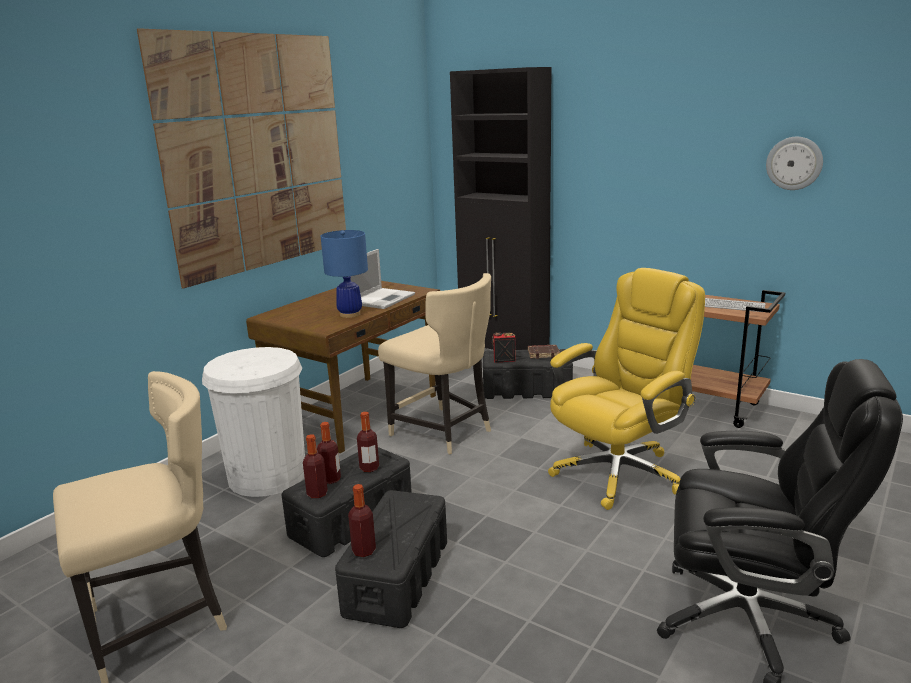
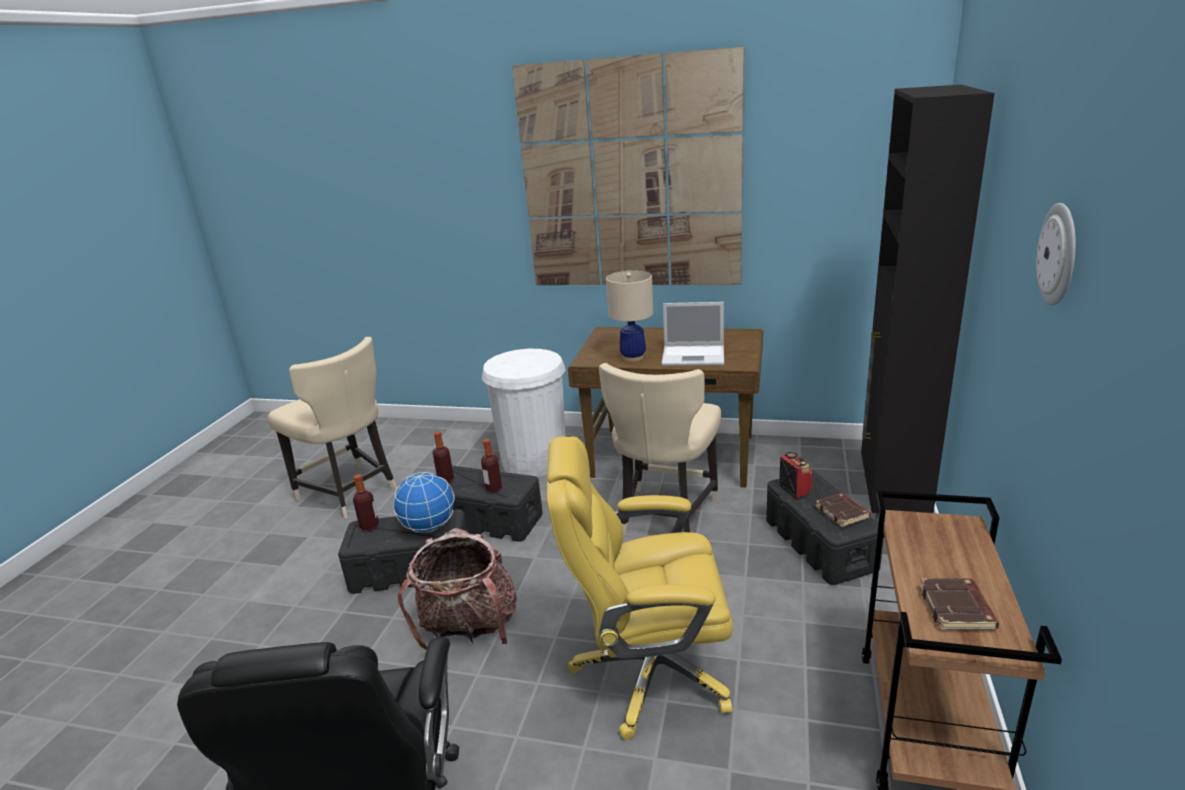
camera: 70 degrees right, 5 degrees up
(330, 479) = (469, 478): bottle -> none
(350, 314) = (633, 358): blue table lamp -> beige table lamp
(405, 511) = (429, 527): none -> globe
(524, 548) = (469, 630): none -> backpack
(619, 472) = (649, 671): yellow office chair -> yellow office chair turned 150 degrees clockwise
(733, 306) = (958, 609): keyboard -> brown book
(794, 163) = (1131, 404): wall clock -> wall clock (1059, 254)

